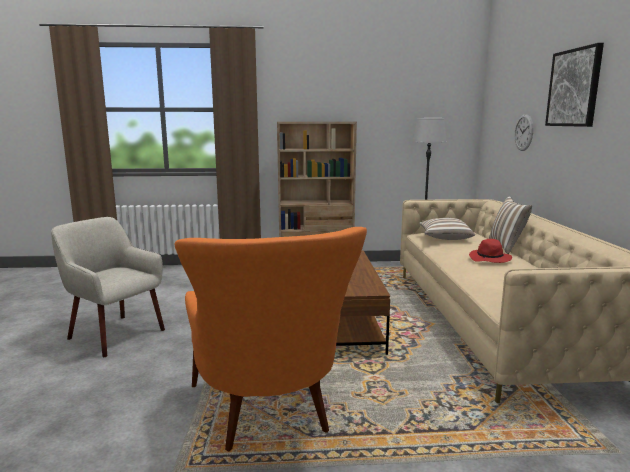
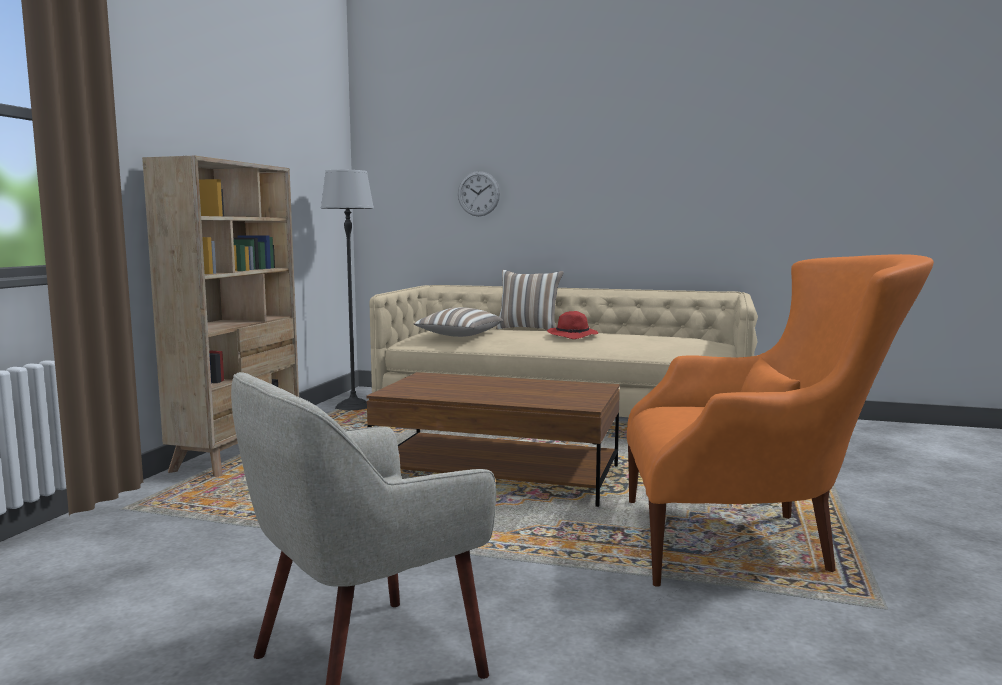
camera: 70 degrees left, 5 degrees down
(574, 88) = (572, 142): picture -> none

